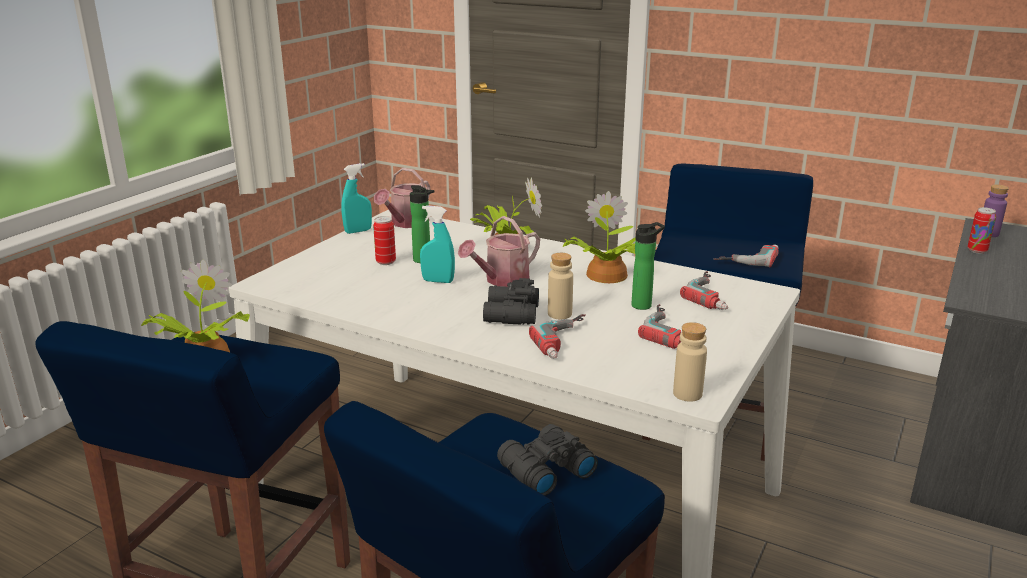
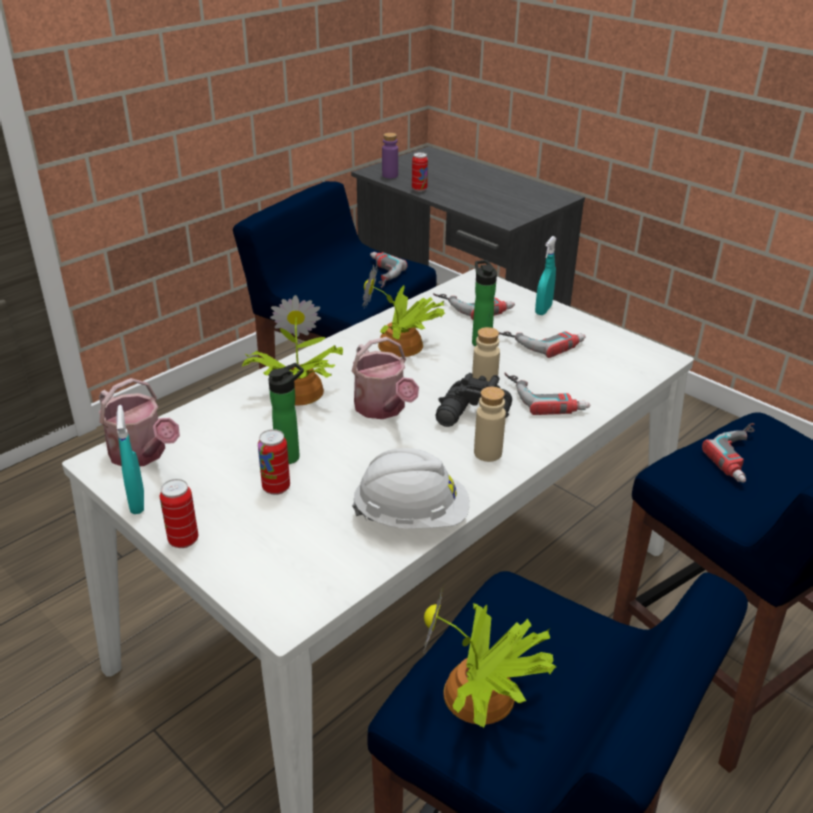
camera: 75 degrees left, 10 degrees up
(325, 248) = (183, 540): none -> can
(367, 306) = (411, 517): none -> white hard hat
(438, 281) = (362, 453): turquoise spray bottle -> turquoise spray bottle (543, 310)
(544, 470) = (744, 457): black binoculars -> power drill
(687, 394) = (652, 360): beige bottle -> beige bottle (488, 453)

